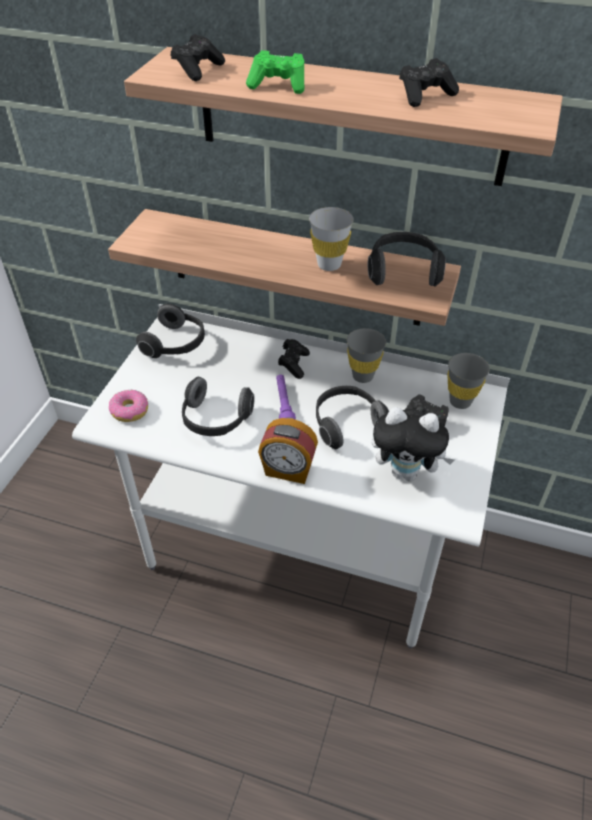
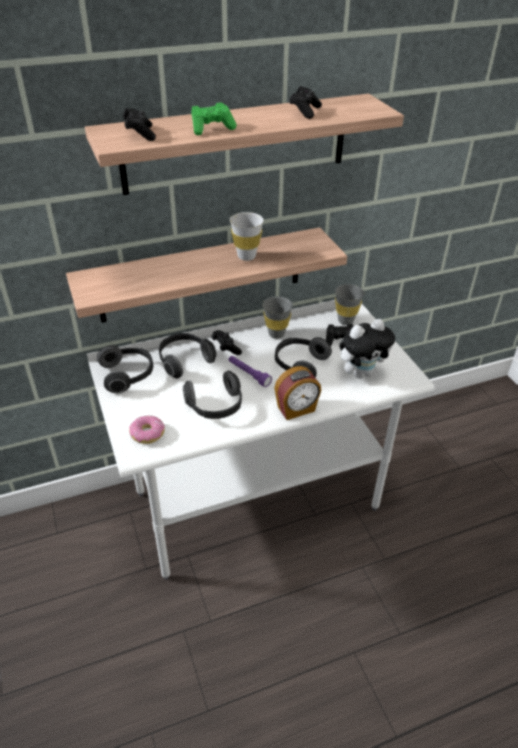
camera: 40 degrees left, 5 degrees down
(403, 271) = (294, 242): headphones -> headphones (184, 361)

